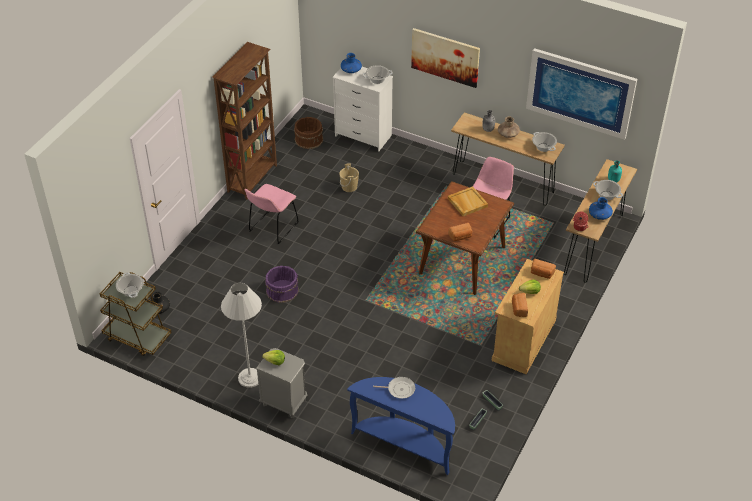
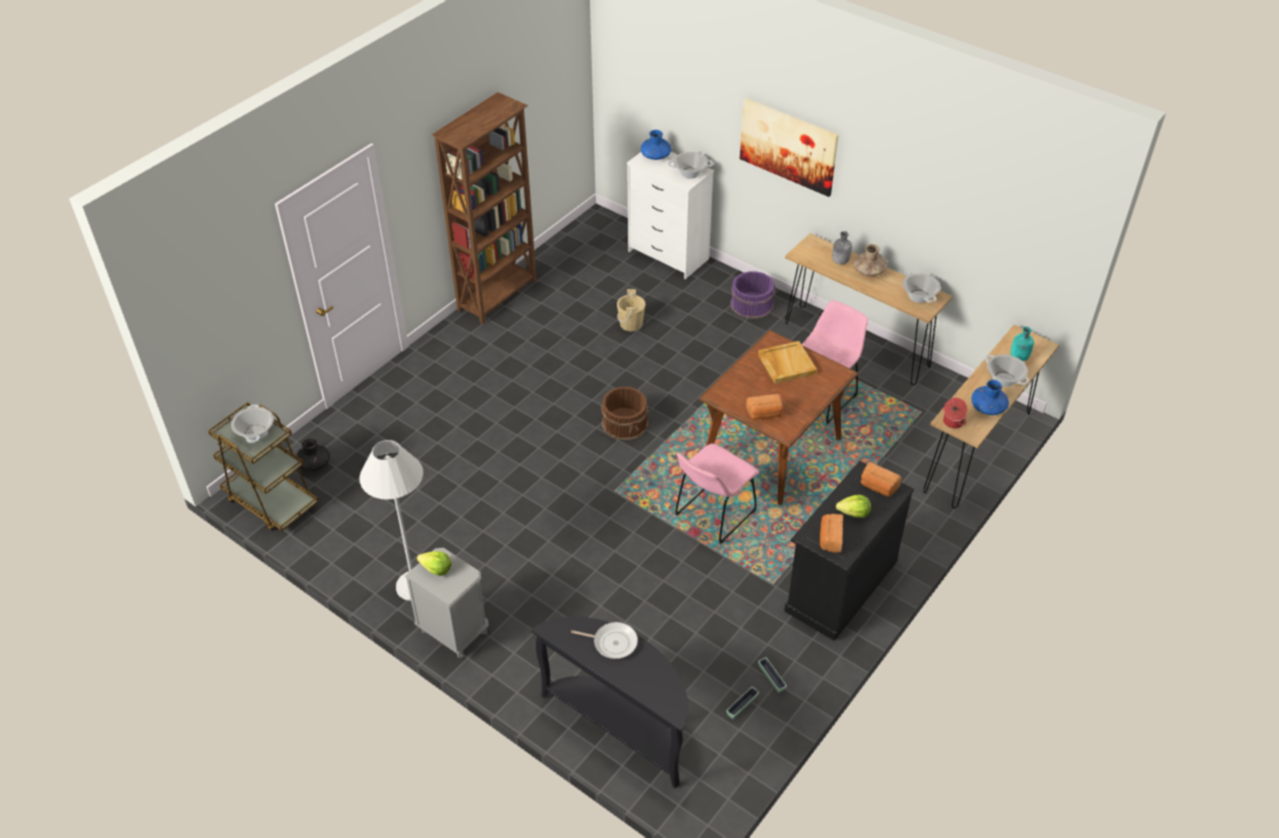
camera: 10 degrees right, 0 degrees up
(272, 228) = (506, 369): pink chair -> pink chair (712, 515)
(282, 290) = (496, 460): purple bucket -> purple bucket (751, 304)
(309, 139) = (591, 251): brown bucket -> brown bucket (625, 423)
(405, 443) = (621, 725): blue console table -> black console table
(523, 340) = (841, 585): beige cabinet -> black cabinet
(580, 93) = (983, 216): picture -> none

